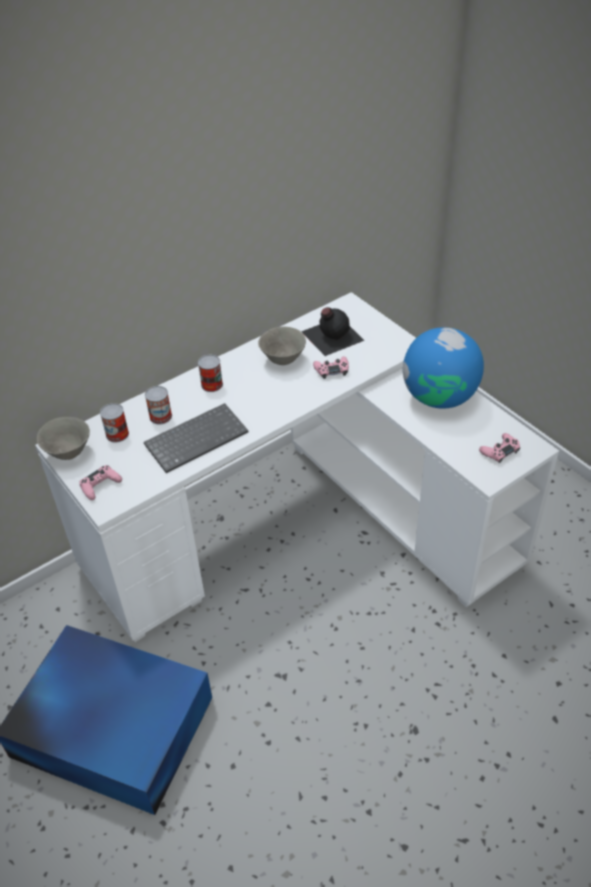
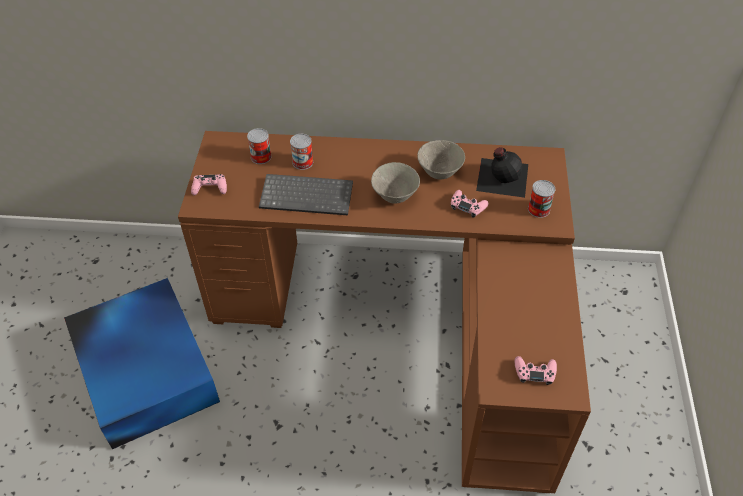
camera: 40 degrees right, 5 degrees up
(69, 453) = (218, 150): grey bowl -> grey bowl (395, 197)
(212, 384) = (364, 160): can -> can (538, 209)
(303, 523) = (409, 323): white desk -> brown desk
(439, 397) = (538, 289): globe -> none

